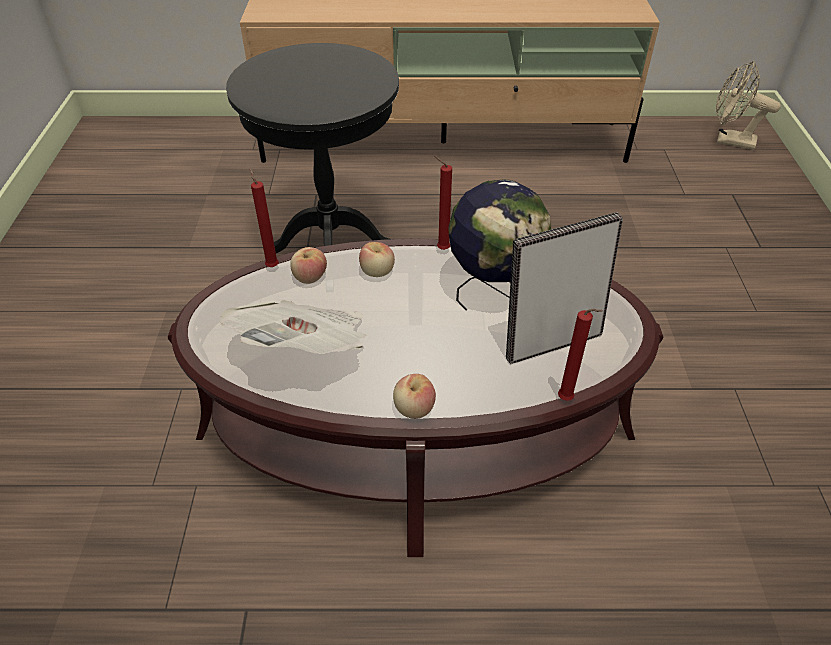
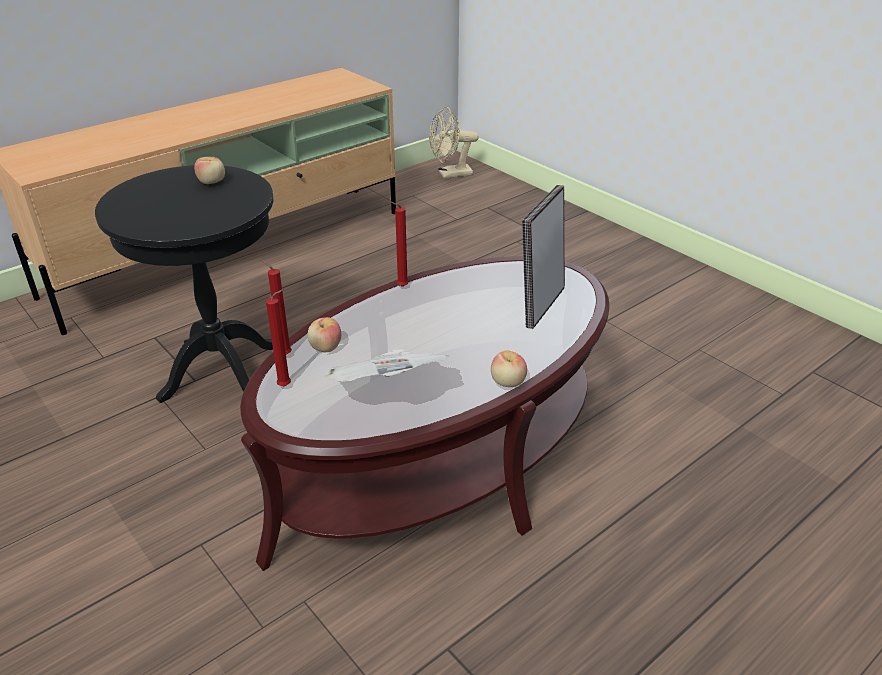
camera: 40 degrees left, 10 degrees down
(377, 272) = (373, 321): apple -> apple (212, 182)
(493, 290) = (467, 294): globe -> none
(567, 400) = (589, 330): red candle -> red candle (286, 386)

